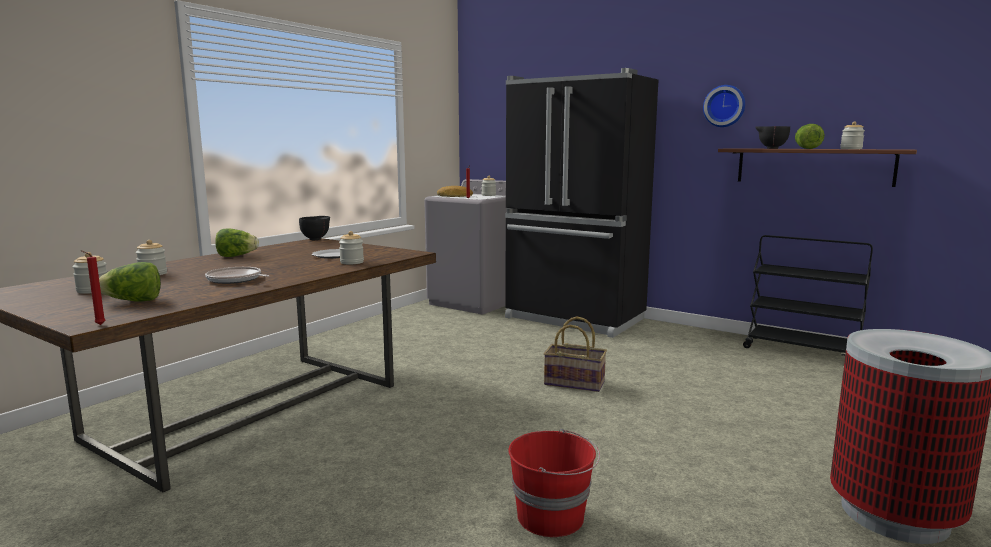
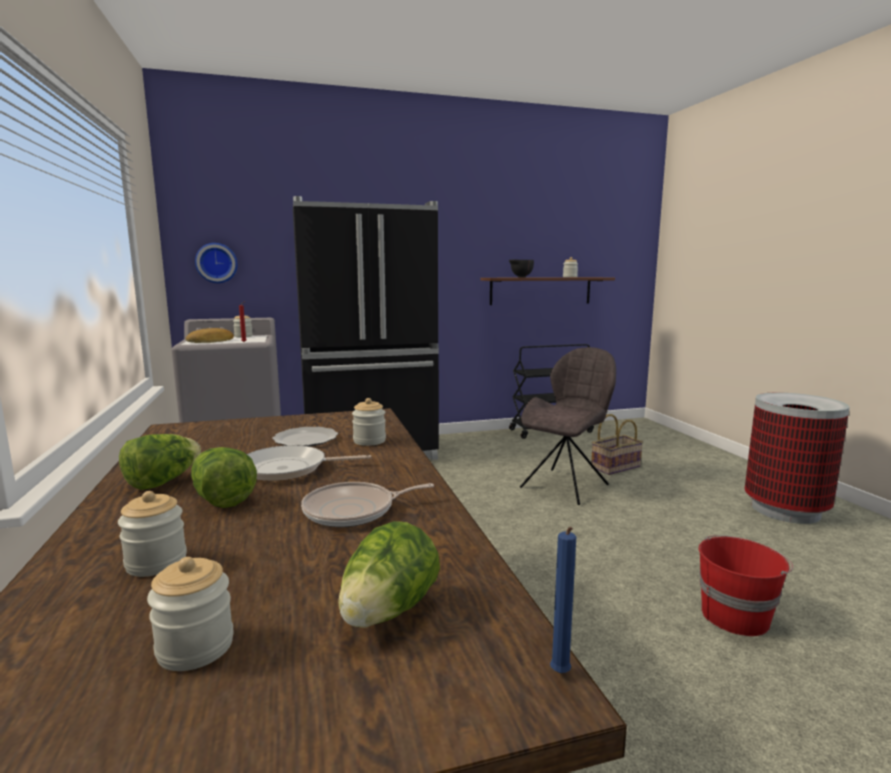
camera: 50 degrees left, 0 degrees up
(98, 325) = (560, 675): red candle -> blue candle
(280, 263) = (289, 469): none -> frying pan
(316, 239) = (166, 426): black bowl -> none
(575, 382) = (501, 507): basket -> basket (615, 467)
(676, 392) = (566, 485): none -> grey chair
(724, 106) = (475, 241): wall clock -> wall clock (217, 263)
(806, 148) = (545, 277): lettuce -> lettuce (221, 499)

